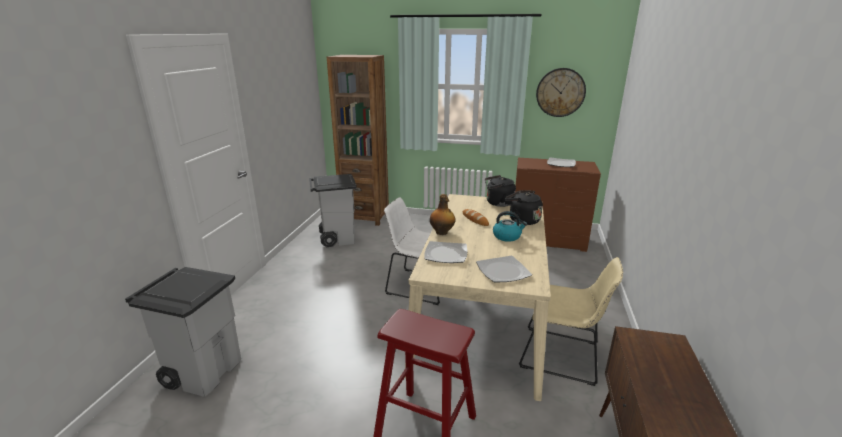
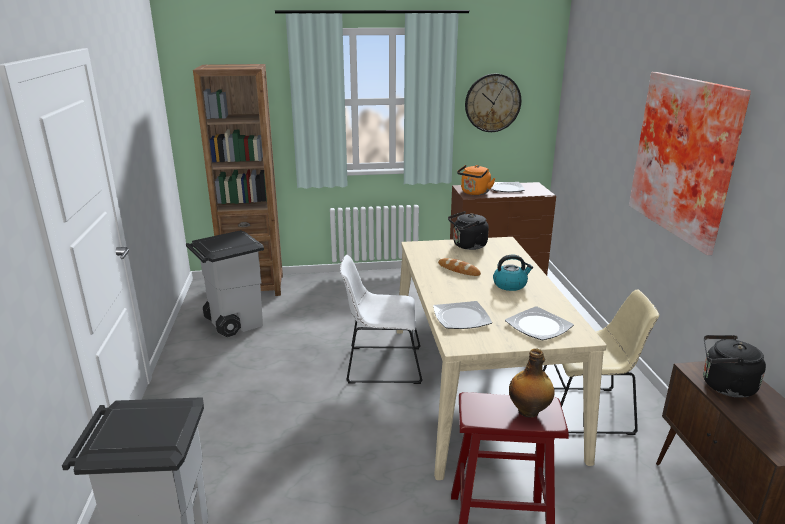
camera: 20 degrees left, 0 degrees up
(442, 232) = (435, 292): bottle -> bottle (529, 411)
(522, 220) = (510, 263): black kettle -> black kettle (724, 386)
(530, 164) = (474, 193): none -> orange kettle
(683, 141) = (687, 157): none -> picture

